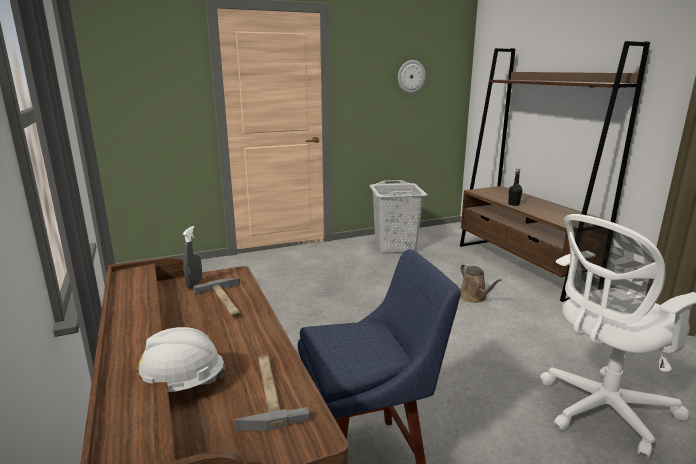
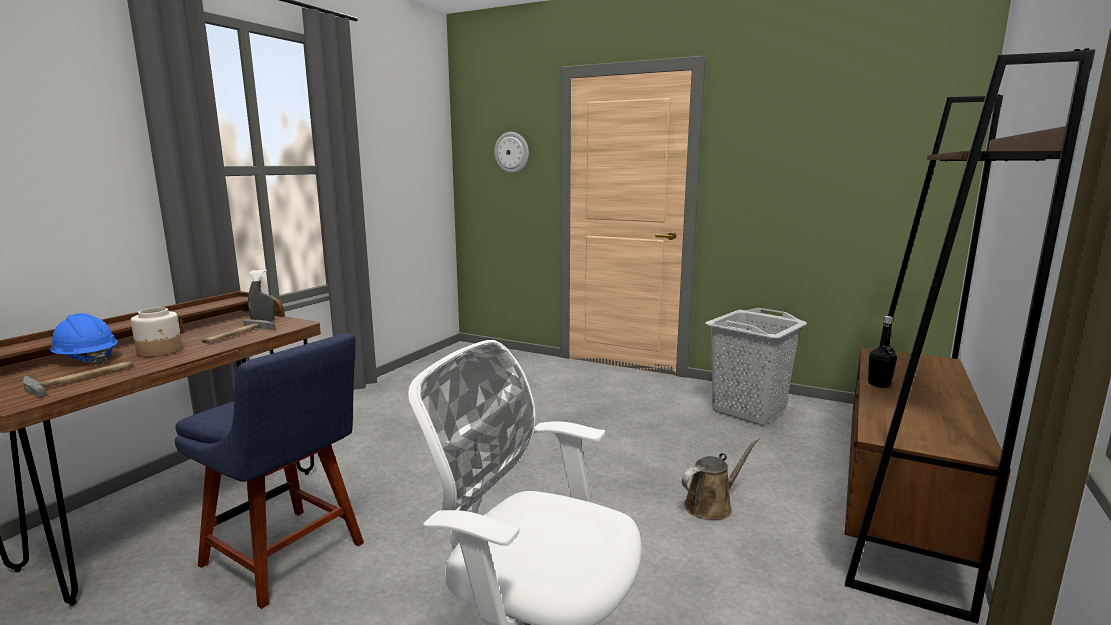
camera: 50 degrees right, 5 degrees down
(178, 386) = (86, 359): white hard hat -> blue hard hat
(221, 342) = (160, 351): none -> jar
(411, 76) = (839, 153): wall clock -> wall clock (512, 152)
(474, 297) = (711, 505): brown watering can -> brown watering can turned 150 degrees counterclockwise

